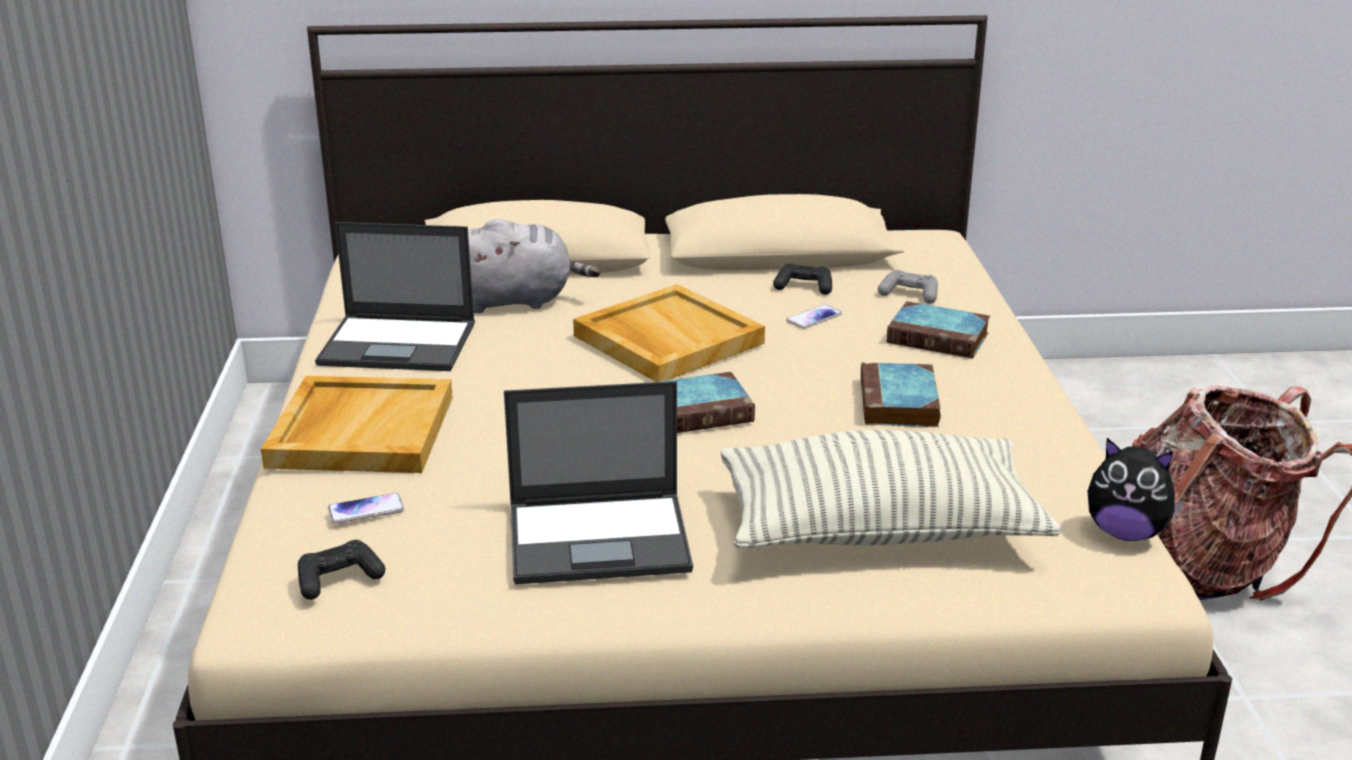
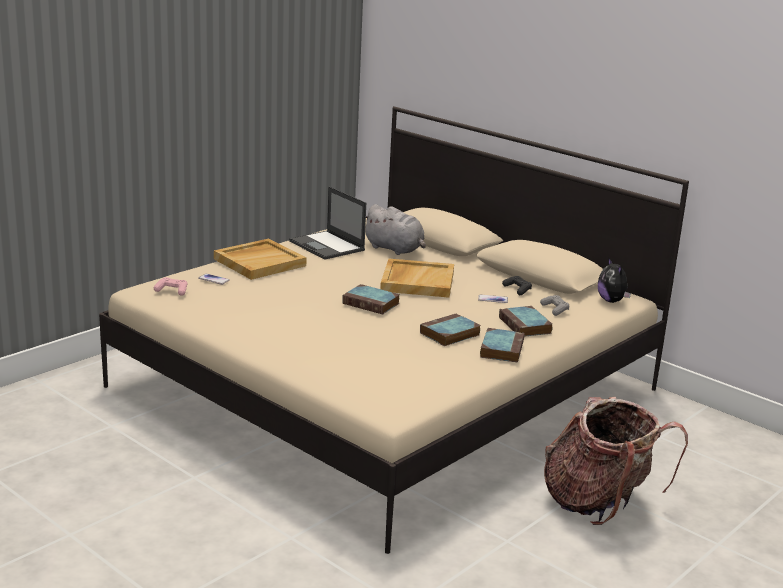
camera: 45 degrees right, 5 degrees down
(339, 579) = (172, 291): black game controller -> pink game controller
(601, 538) = (257, 316): laptop -> none
(879, 530) = (345, 357): pillow -> none
(999, 389) = (501, 349): none -> book
(1126, 533) = (426, 401): plush toy -> plush toy (612, 301)

